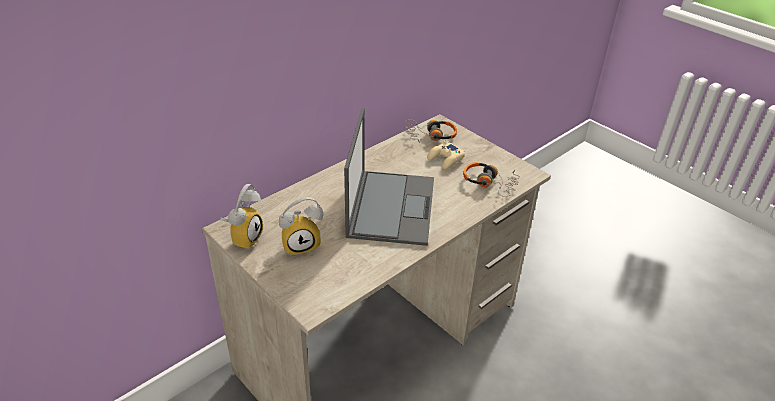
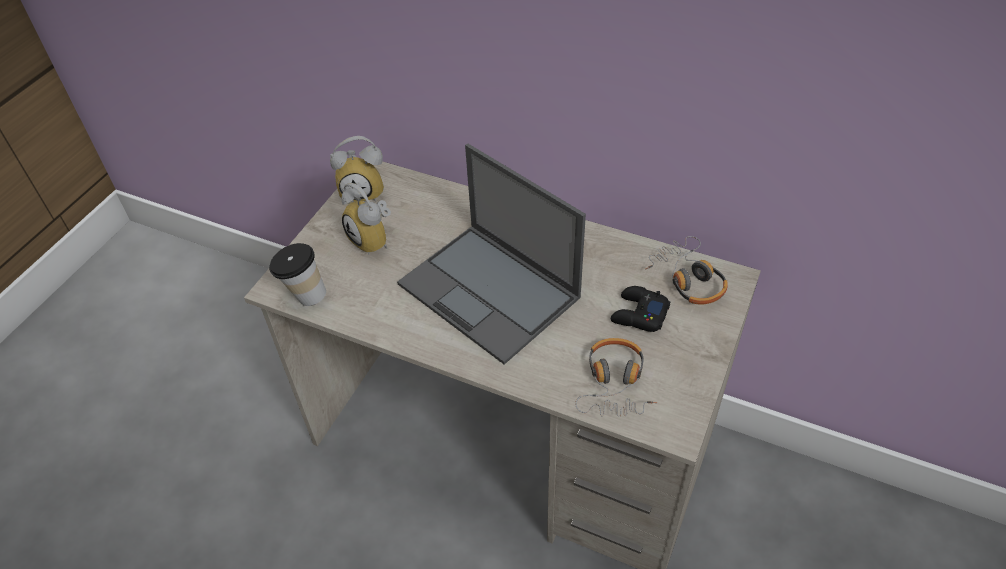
camera: 70 degrees right, 10 degrees up
(332, 294) = (304, 295): none -> cup
(391, 206) = (490, 292): laptop -> laptop turned 60 degrees clockwise
(445, 159) = (638, 314): beige game controller -> black game controller

